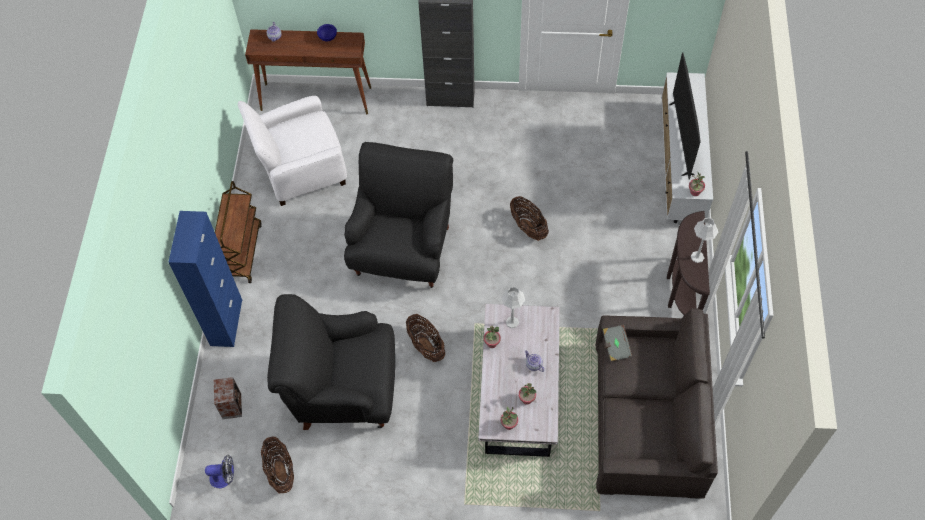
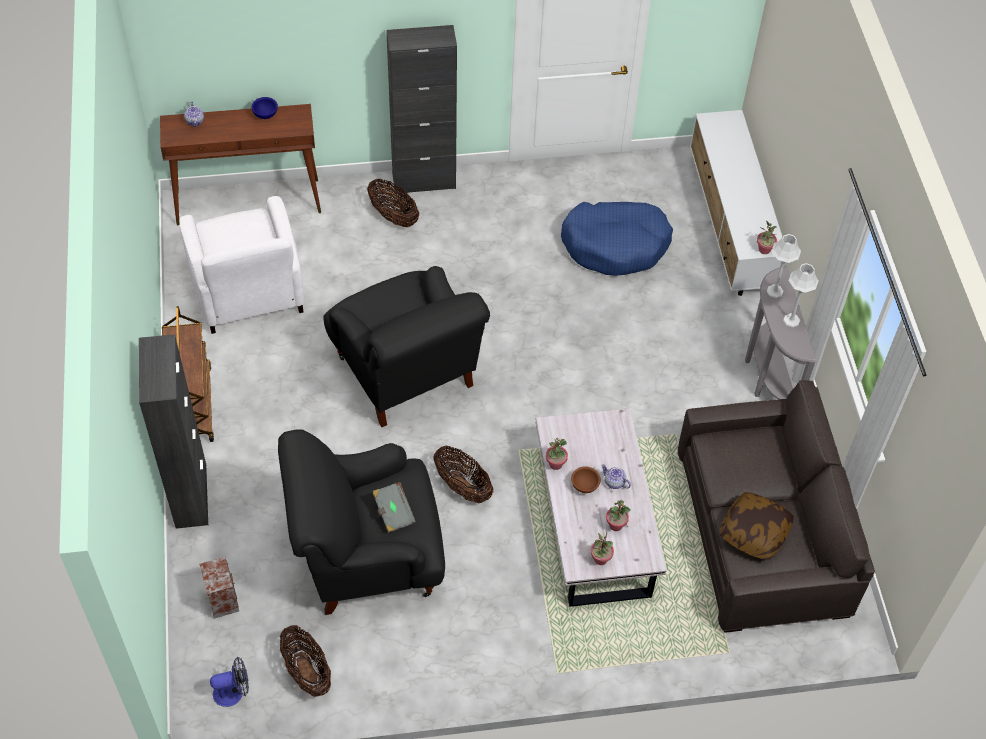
camera: 15 degrees left, 5 degrees down
(226, 322) = (191, 496): blue cabinet -> black cabinet
(301, 168) = (248, 290): white armchair -> white armchair turned 75 degrees counterclockwise
(403, 250) = (406, 373): black armchair -> black armchair turned 150 degrees clockwise
(510, 364) = (584, 486): none -> brown bowl
(512, 322) = (575, 435): grey table lamp -> grey table lamp (775, 291)
(528, 227) = (559, 324): basket -> basket (393, 216)
(586, 168) = (615, 245): none -> blue dog bed
(615, 346) = (711, 444): grey book -> grey book (393, 512)
(632, 423) = (754, 532): none -> pillow
(680, 293) = (766, 377): brown console table -> grey console table
(681, 139) = (732, 189): television -> none

